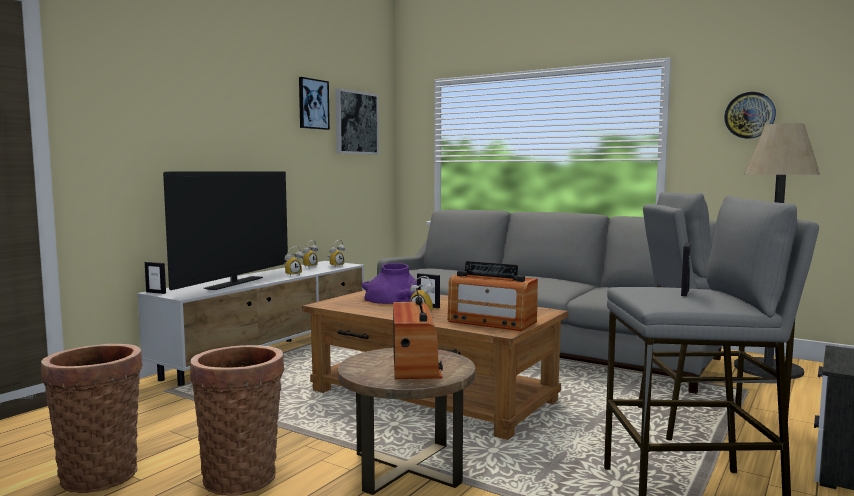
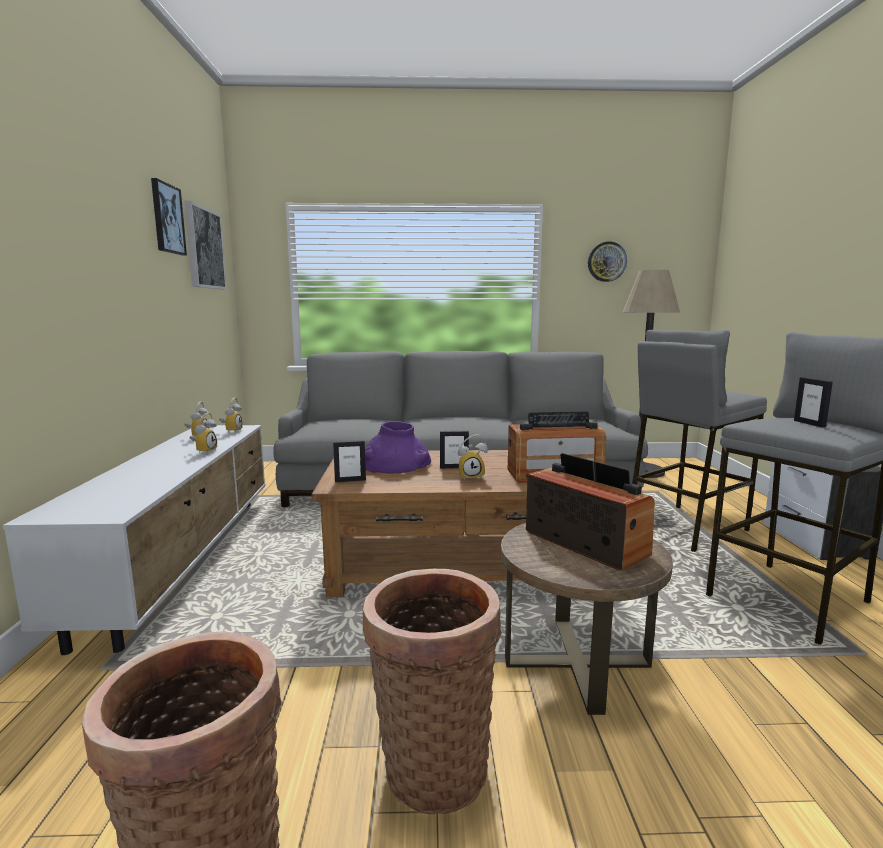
camera: 35 degrees left, 5 degrees up
(156, 292) = (43, 517): picture frame -> picture frame (350, 480)
(234, 283) = (148, 477): television -> none

